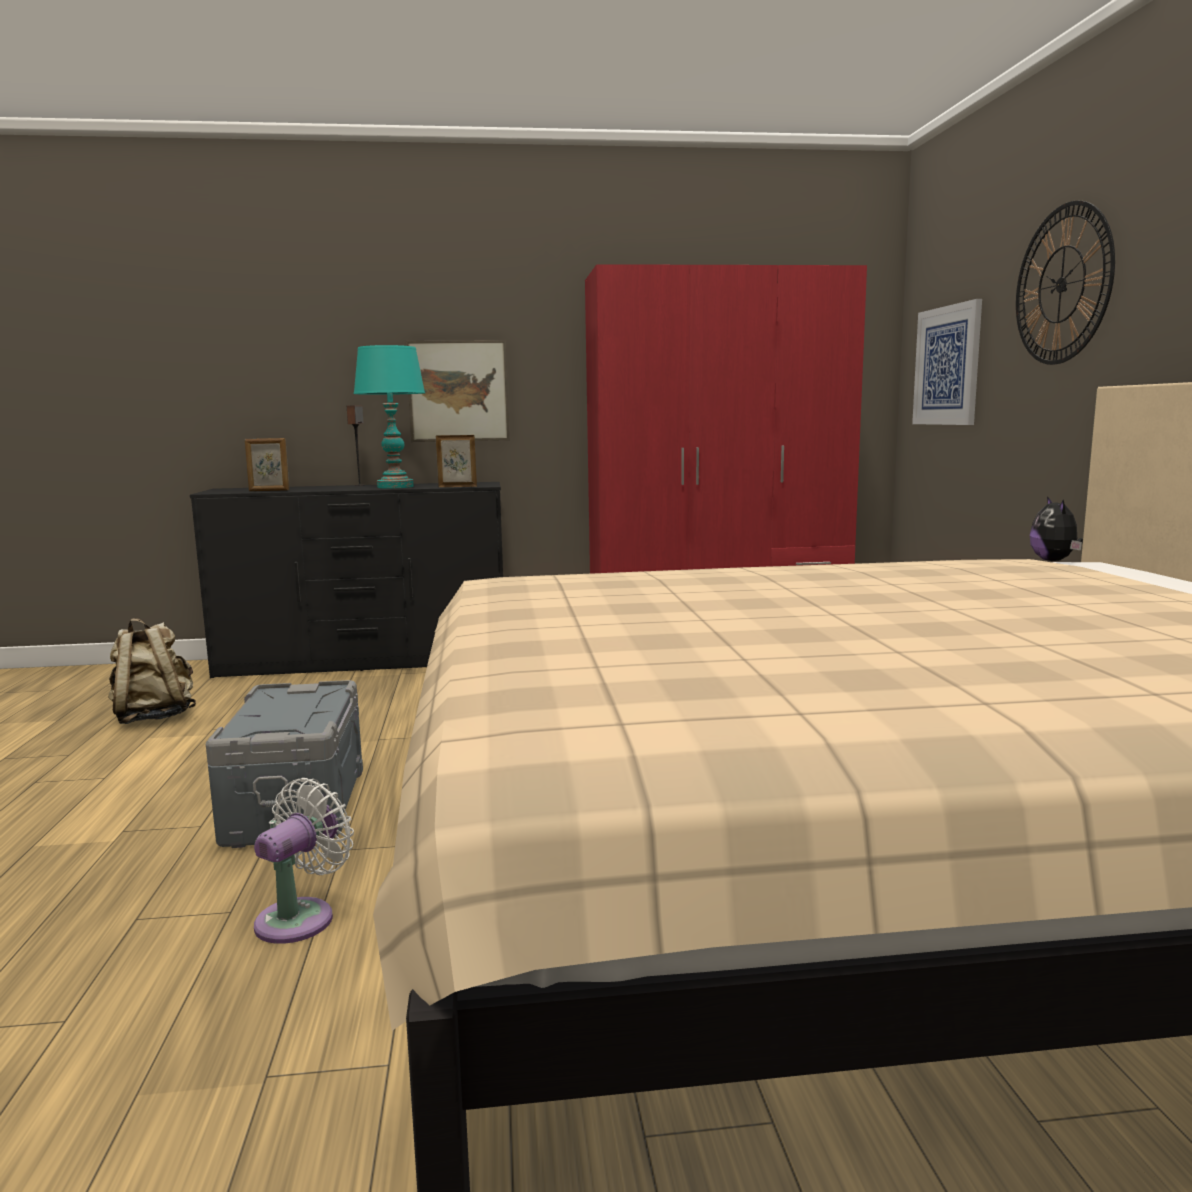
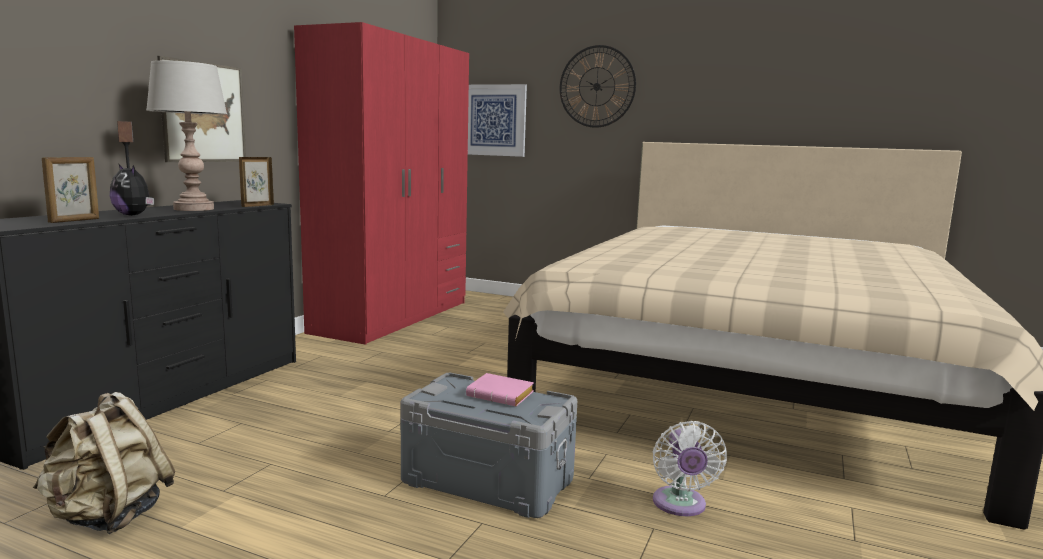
camera: 60 degrees left, 0 degrees up
(301, 917) = (680, 505): white fan -> white fan turned 150 degrees counterclockwise
(307, 712) = (502, 395): none -> pink book
(395, 487) = (193, 209): turquoise table lamp -> grey table lamp
(1054, 561) = (651, 226): plush toy -> plush toy (134, 215)

